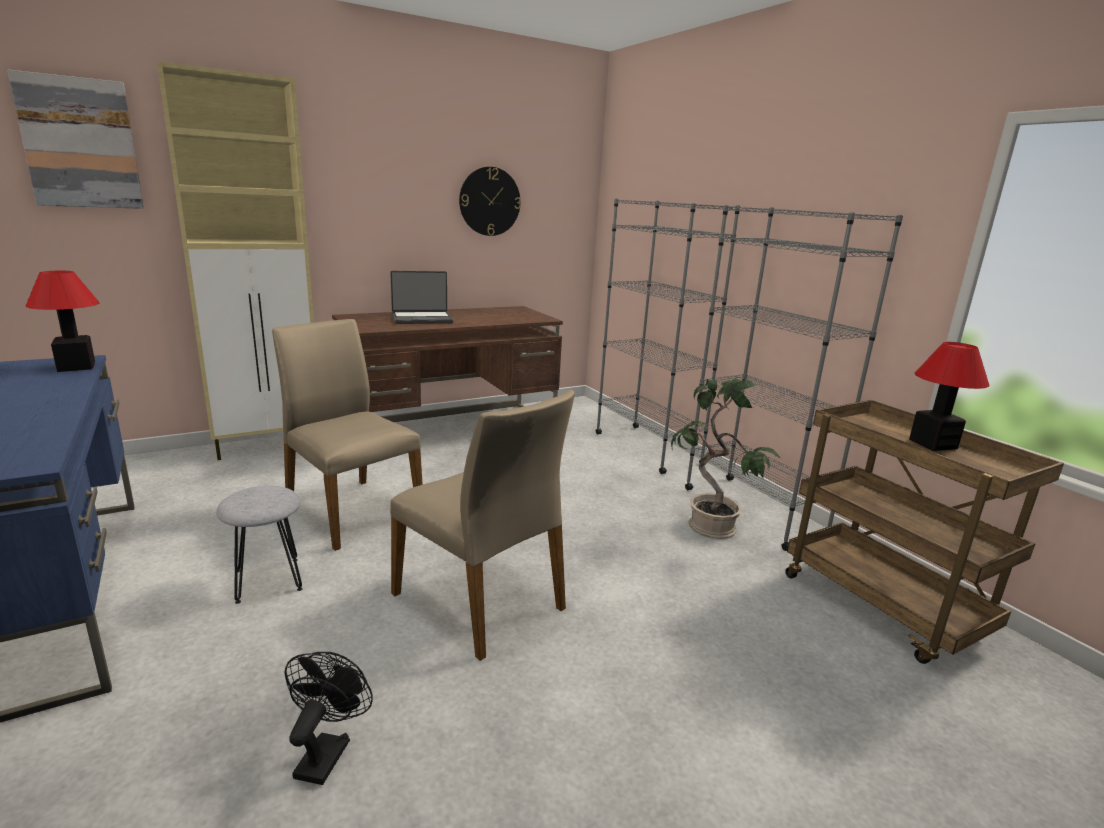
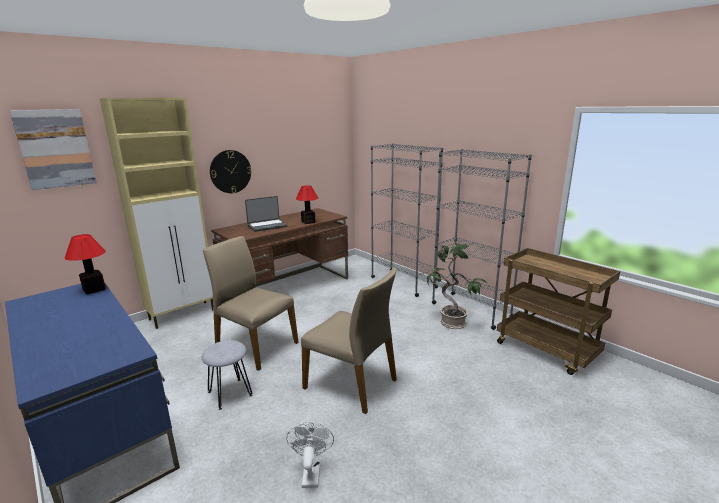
camera: 10 degrees left, 0 degrees up
(326, 751) = (311, 472): black fan -> white fan
(489, 201) = (294, 150): wall clock -> wall clock (230, 171)
(932, 444) = (561, 268): table lamp -> table lamp (308, 222)

